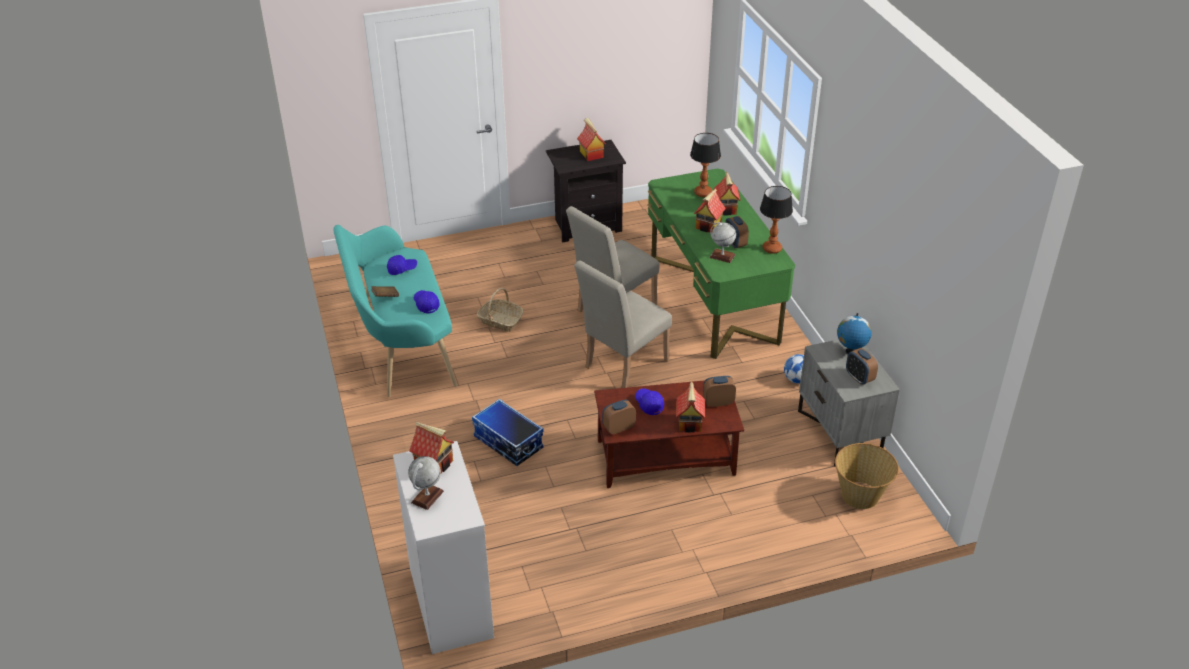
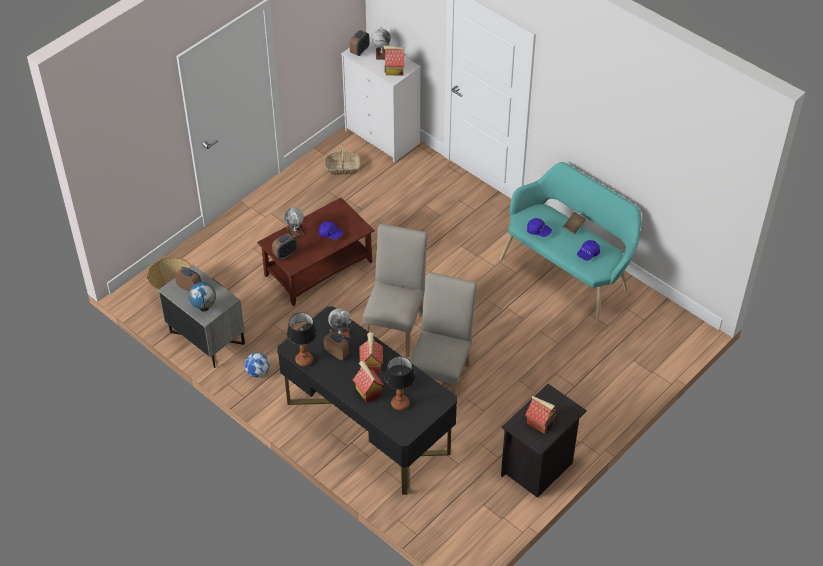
camera: 150 degrees right, 10 degrees up
(500, 321) = (519, 328): basket -> basket (342, 168)
(507, 443) = (429, 235): storage box -> none
(618, 428) = (339, 210): alarm clock -> alarm clock (360, 51)
(690, 423) = (295, 232): toy house -> globe
(713, 299) = (368, 427): green desk -> black desk

